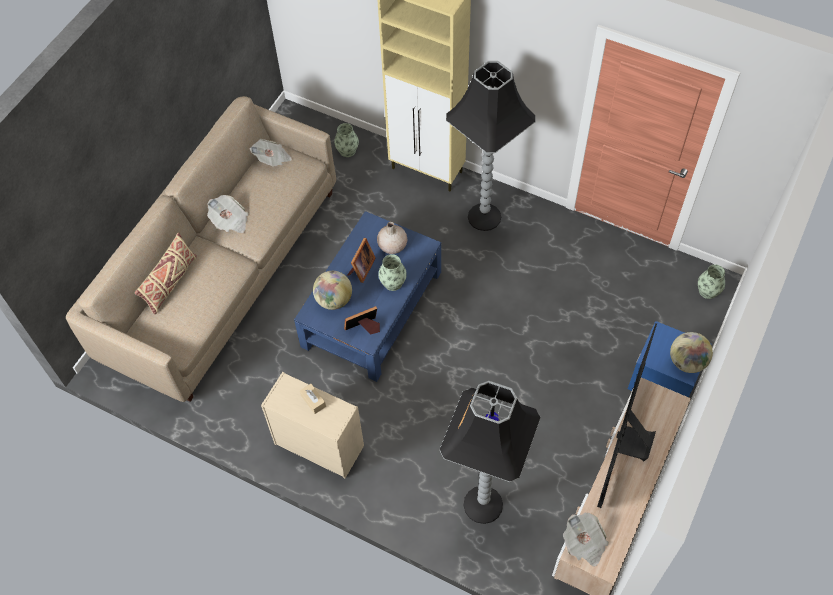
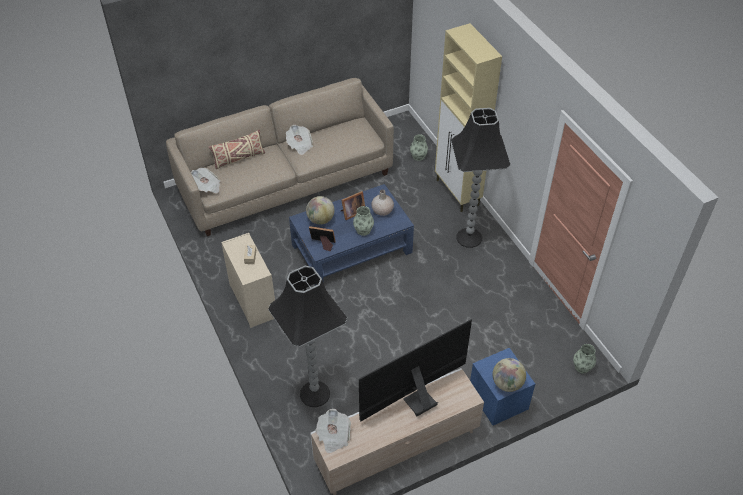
camera: 35 degrees right, 10 degrees down
(272, 159) = (354, 126): newspaper -> newspaper (207, 186)

